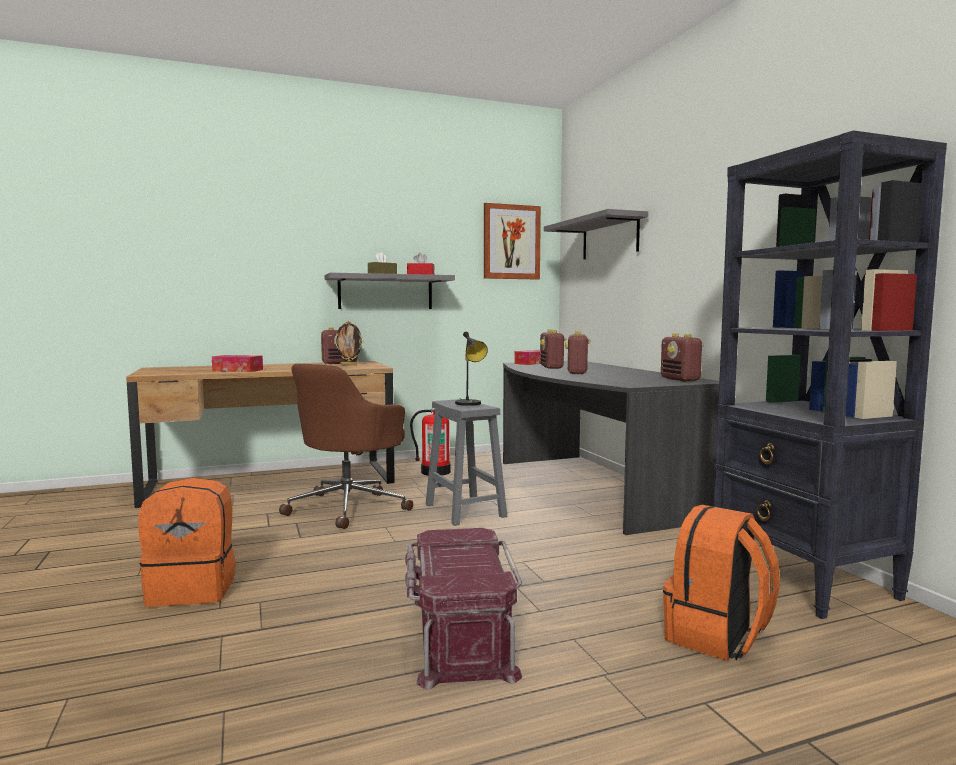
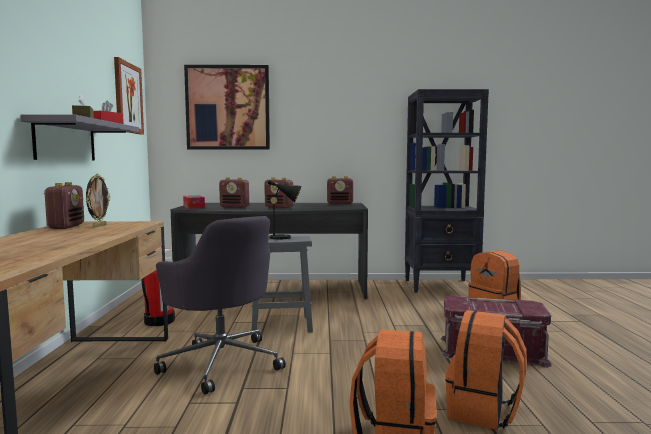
camera: 70 degrees left, 0 degrees up
(237, 370) = (55, 248): tissue box -> none
(255, 631) = (483, 411): none -> orange backpack
(349, 507) = (221, 362): brown office chair -> grey office chair
(610, 238) = (228, 108): grey shelf -> picture

